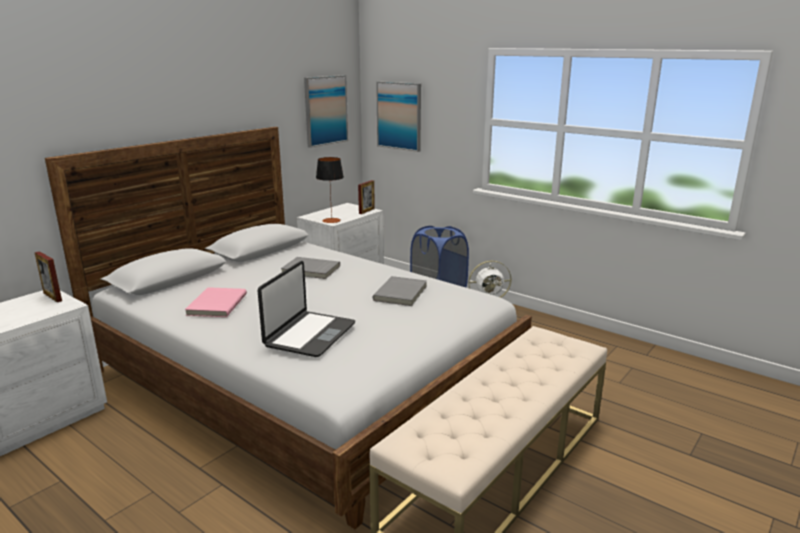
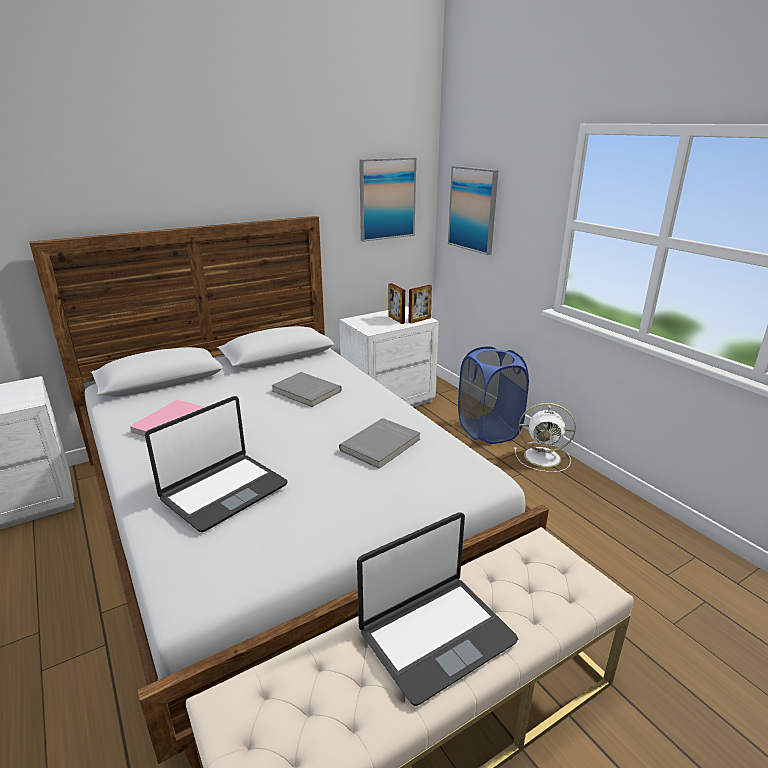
camera: 20 degrees right, 5 degrees up
(52, 297) = (27, 388): picture frame -> picture frame (396, 319)
(331, 220) = (371, 328): table lamp -> none
(507, 385) = (436, 636): none -> laptop

